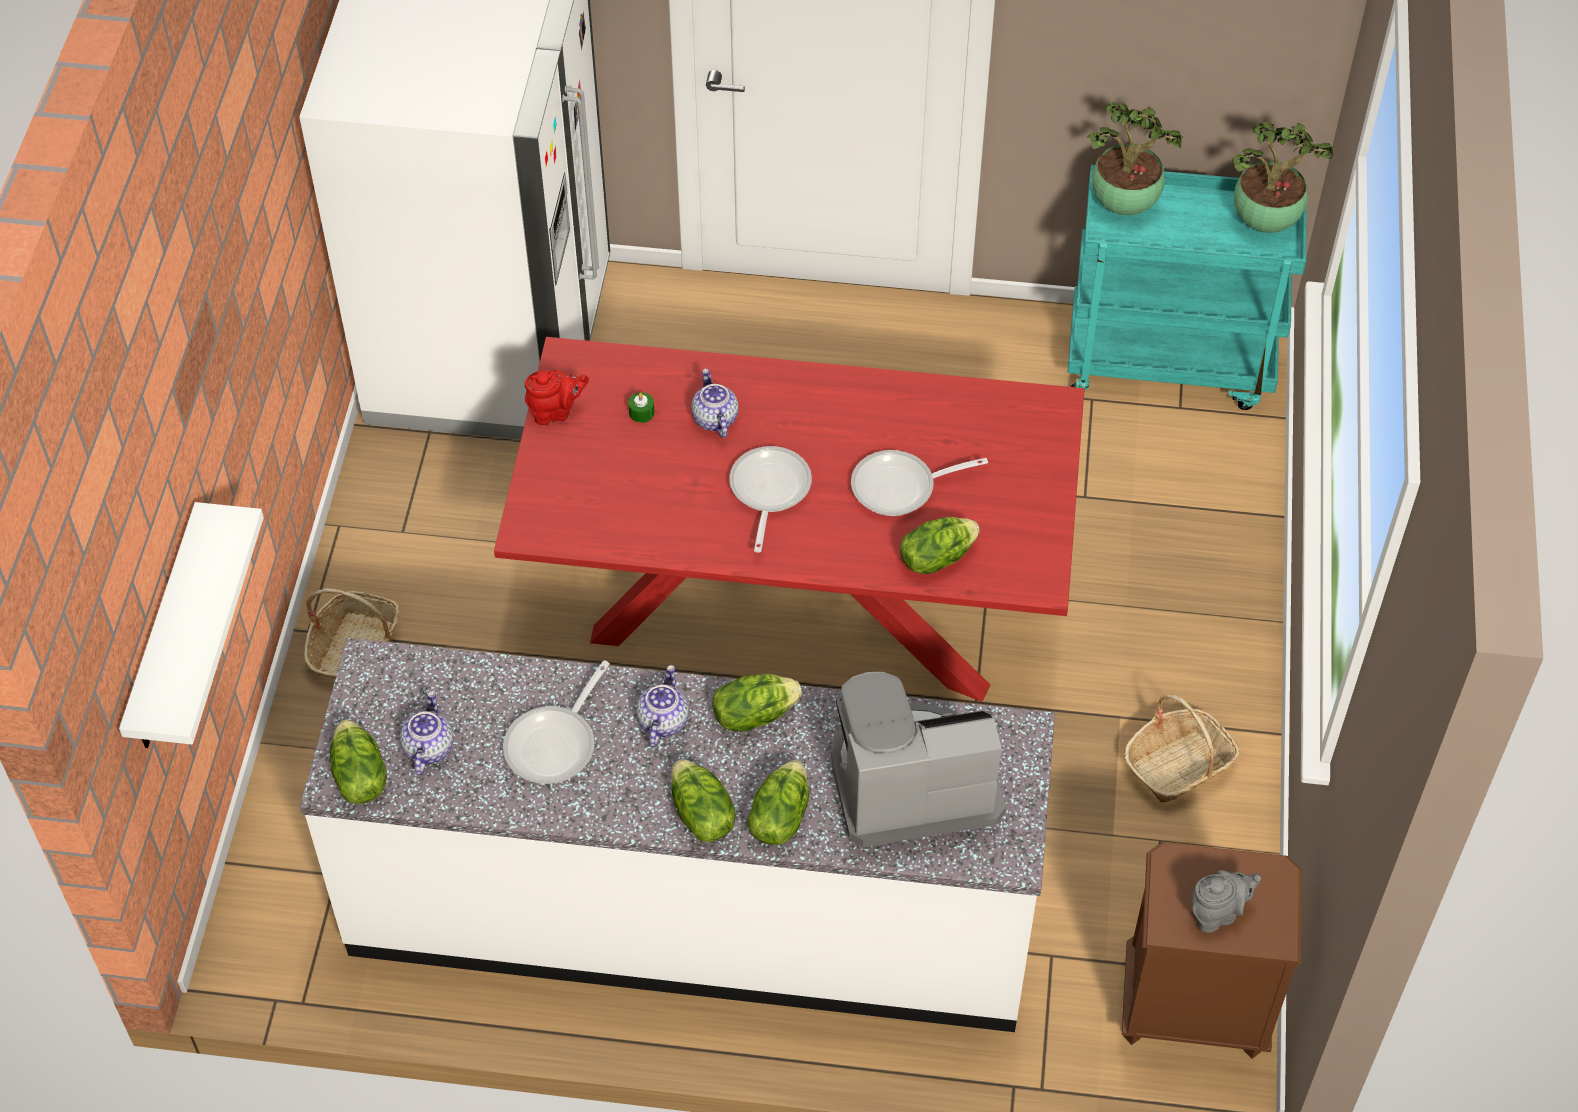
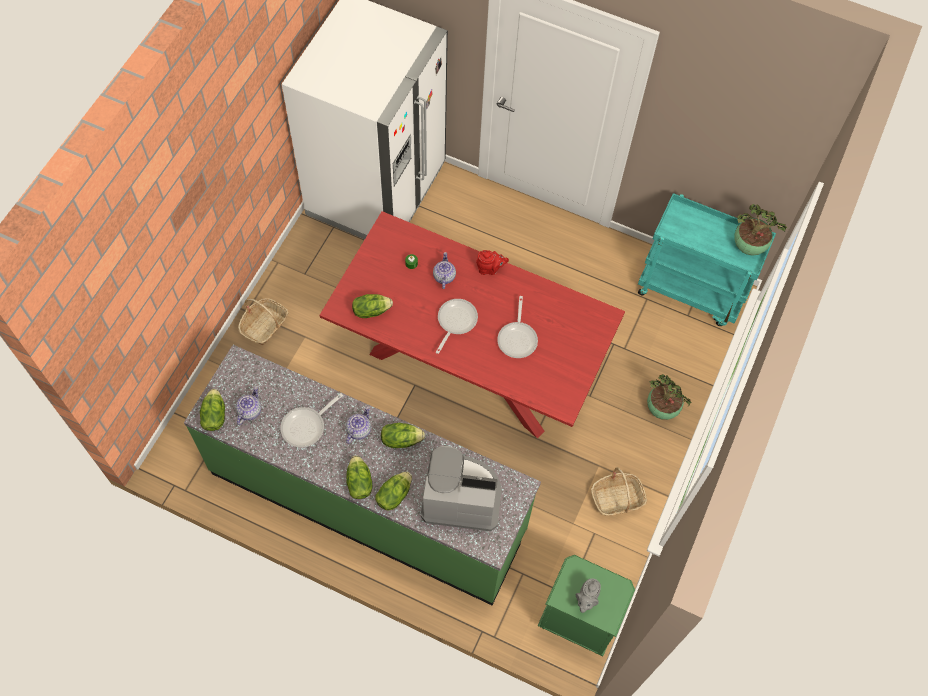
camera: 15 degrees right, 10 degrees up
(166, 635) = (146, 325): white shelf -> none
(556, 412) = (372, 251): red teapot -> red teapot (490, 269)
(691, 912) = (368, 501): white counter -> green counter
(901, 487) = (518, 338): frying pan -> frying pan turned 90 degrees counterclockwise
(936, 557) = (521, 379): lettuce -> lettuce (371, 310)
(1126, 204) = (683, 218): potted plant -> potted plant (663, 409)
(1192, 1007) = (577, 620): brown nightstand -> green nightstand
(1217, 913) = (586, 599): grey teapot -> grey teapot turned 120 degrees clockwise

